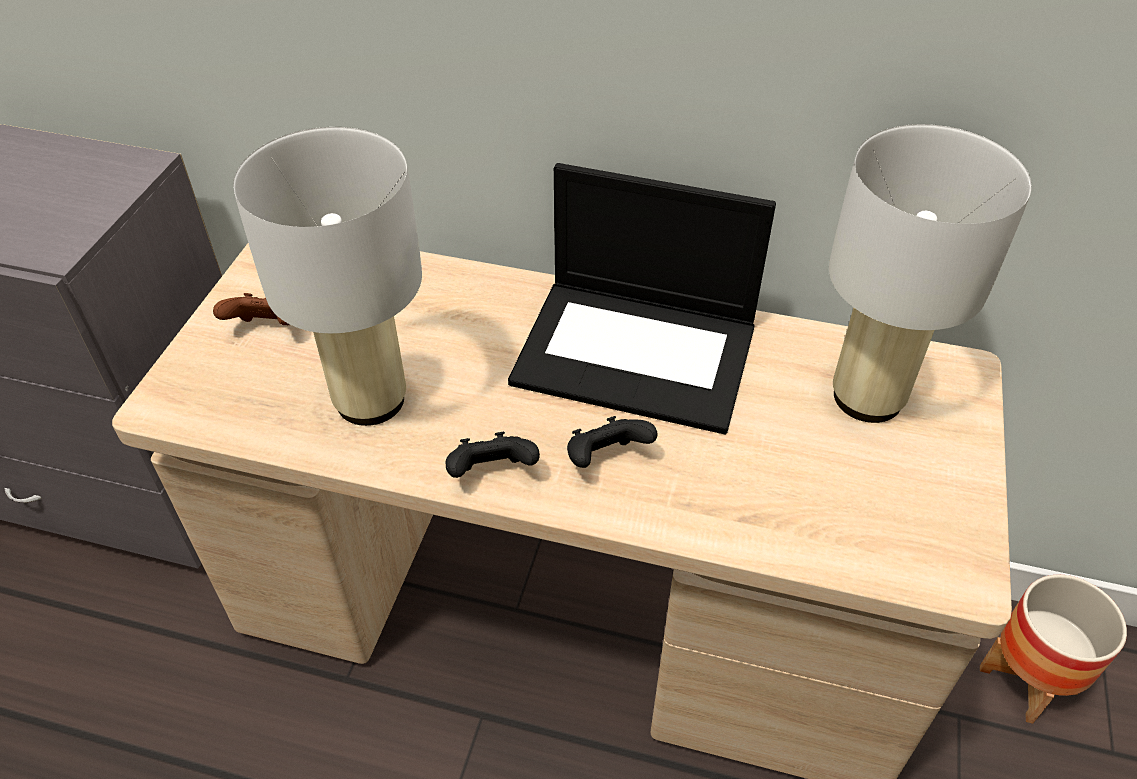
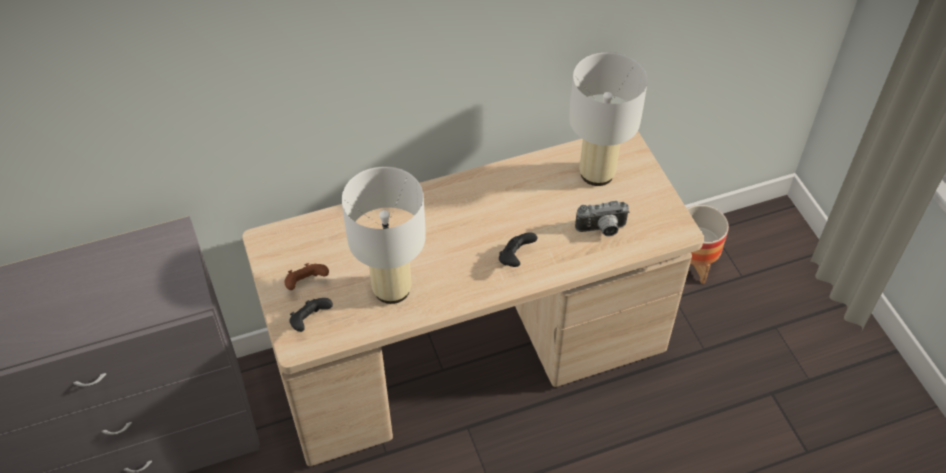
camera: 35 degrees left, 5 degrees up
(492, 473) = (475, 290): black game controller -> black game controller (310, 321)
(638, 353) = (488, 203): laptop -> none
(802, 494) = (602, 230): none -> camera

